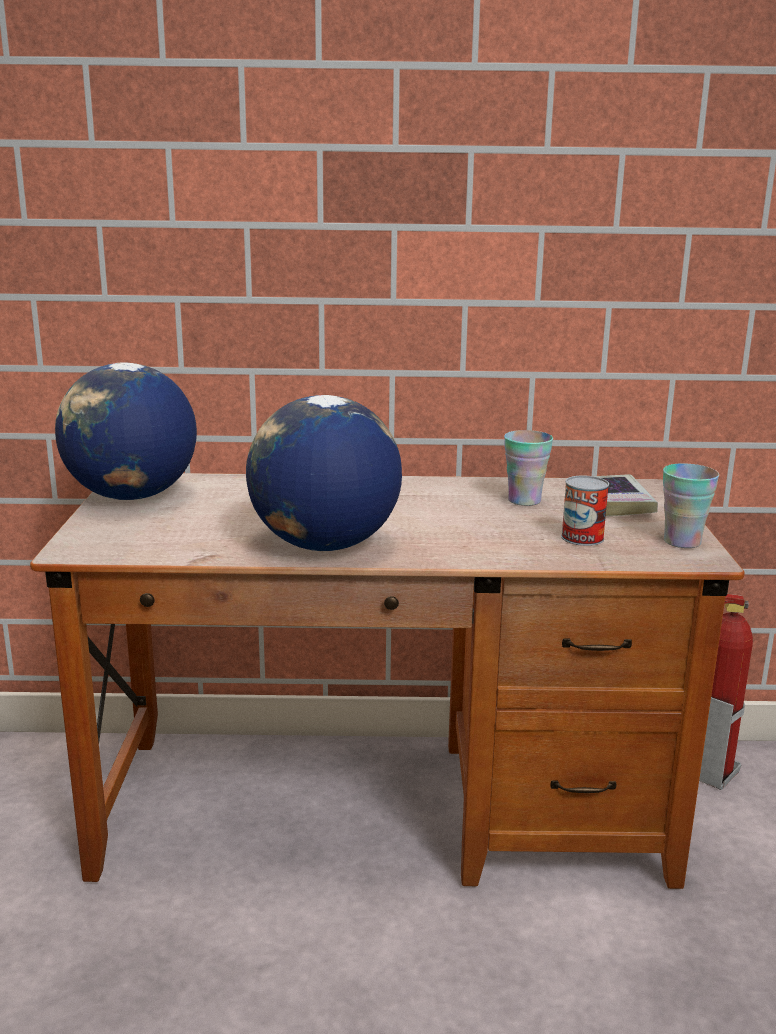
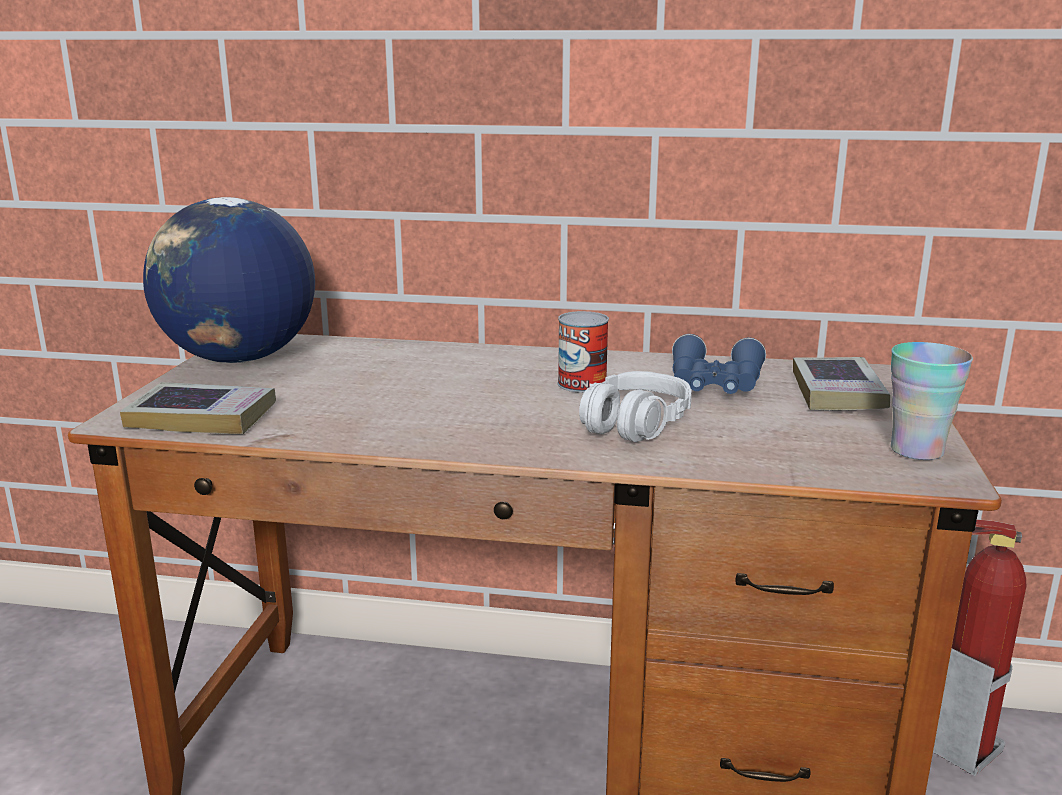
camera: 10 degrees right, 0 degrees up
(135, 545) = (202, 418): none -> book
(323, 545) = (430, 429): globe -> none
(476, 533) = (634, 424): none -> grey headphones
(524, 500) = (715, 385): cup -> blue binoculars
(582, 538) = (776, 437): can -> can (582, 384)

